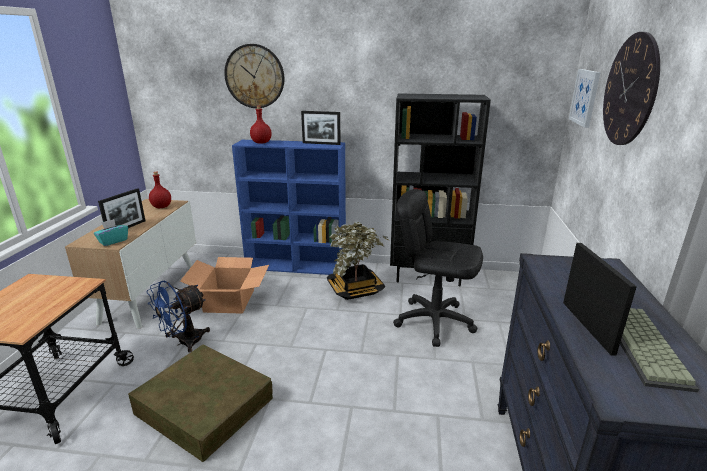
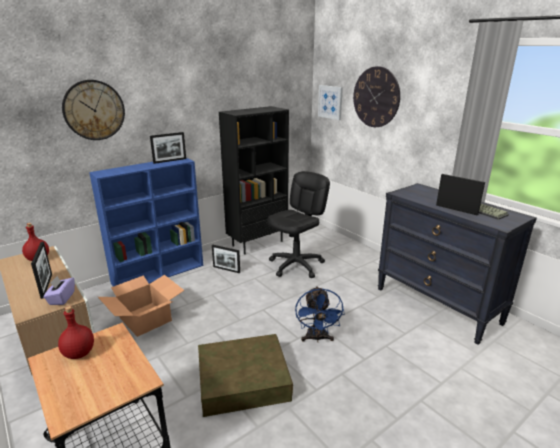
camera: 45 degrees left, 0 degrees up
(113, 241) = (61, 298): turquoise tissue box -> purple tissue box
(184, 342) = (159, 361): blue fan -> blue fan (317, 338)
(261, 143) = (118, 170): red bottle -> red bottle (79, 353)
(355, 289) = (226, 269): potted plant -> picture frame
(434, 321) = (296, 265): black office chair -> black office chair turned 150 degrees clockwise

